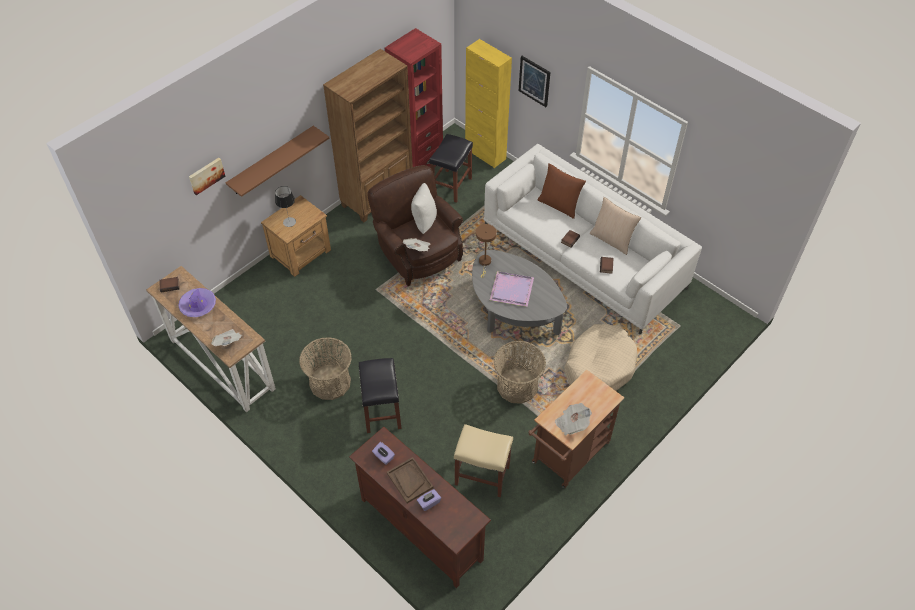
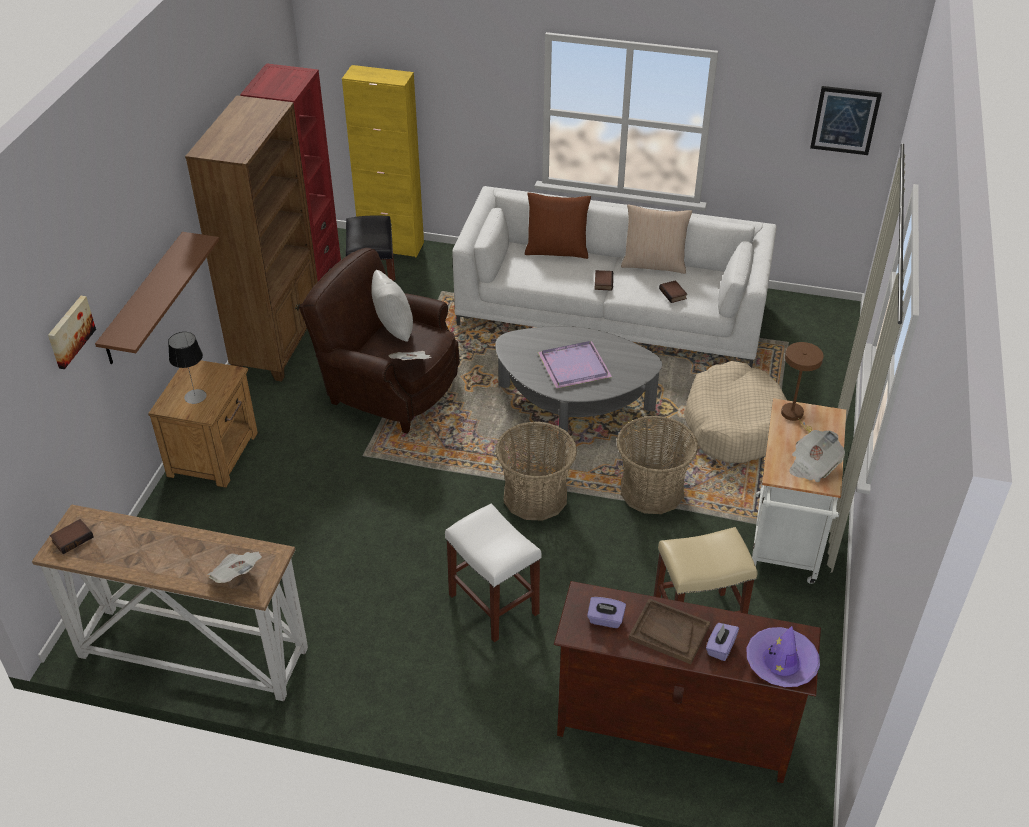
camera: 30 degrees left, 10 degrees down
(198, 305) = (144, 546): purple hat -> purple hat (781, 662)
(330, 382) = (386, 601): basket -> basket (535, 497)
(381, 411) = (492, 604): black stool -> white stool
(485, 263) = (512, 349): brown table lamp -> brown table lamp (794, 416)
(534, 81) = (456, 95): picture -> picture (845, 120)
(567, 456) = (784, 545): brown cart -> white cart

